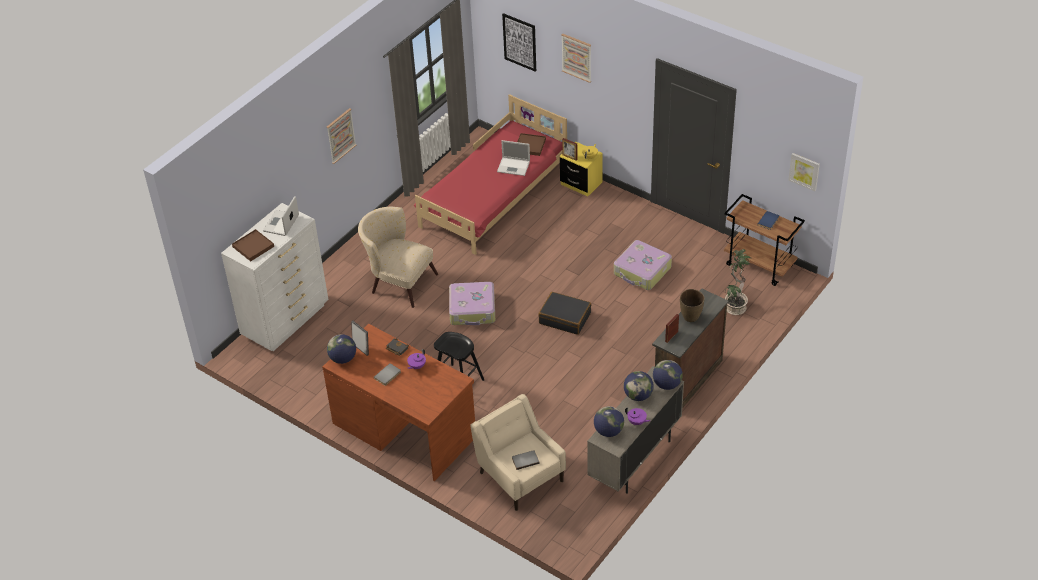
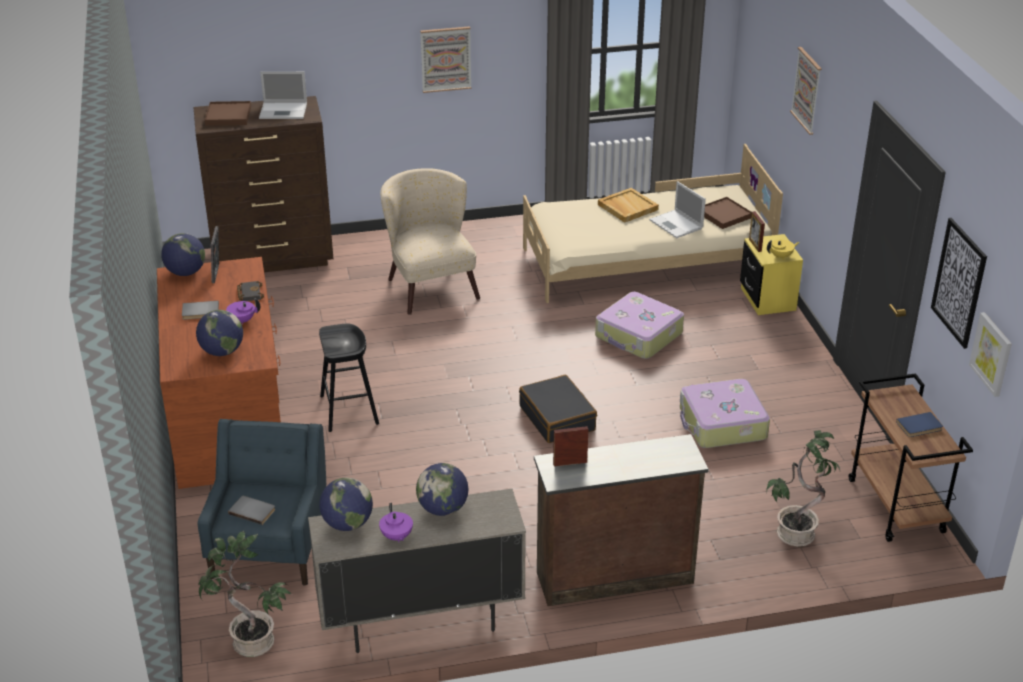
camera: 40 degrees right, 10 degrees down
(281, 224) = (284, 111): laptop -> laptop turned 150 degrees counterclockwise
(286, 321) = (274, 259): white dresser -> brown dresser
(473, 309) = (467, 351): suitcase -> suitcase (638, 336)
(475, 170) = (627, 207): none -> beige tray
(494, 197) = (645, 262): red bed -> beige bed
(519, 42) = (766, 59): picture -> picture (959, 282)
(520, 475) = (271, 545): beige armchair -> blue armchair
(576, 524) = (251, 643): none -> potted plant
(667, 384) = (497, 520): globe -> globe (222, 352)
(691, 317) = (627, 457): brown vase -> none

